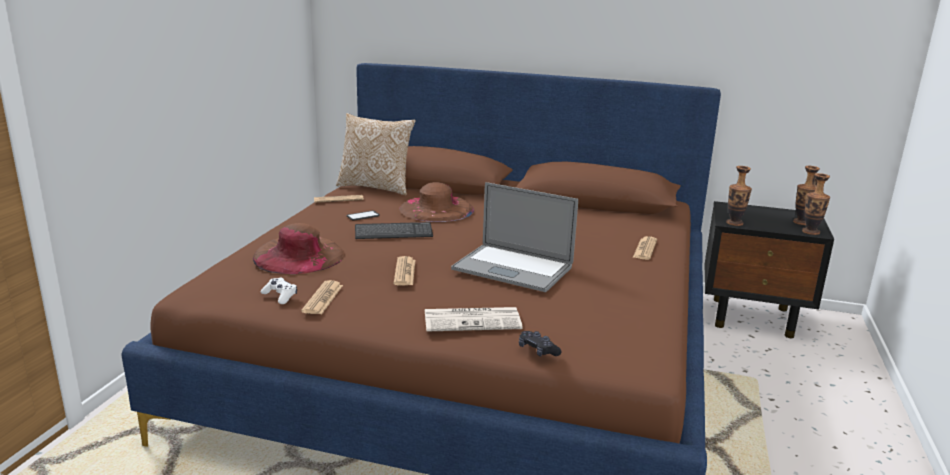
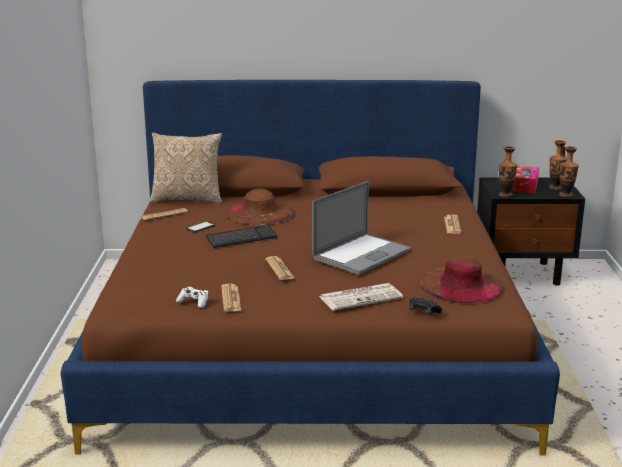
camera: 15 degrees left, 0 degrees up
(299, 255) = (180, 267): brown hat -> brown hat (461, 285)
(512, 268) = (362, 254): laptop -> laptop turned 60 degrees counterclockwise
(764, 216) = (525, 185): none -> tissue box

